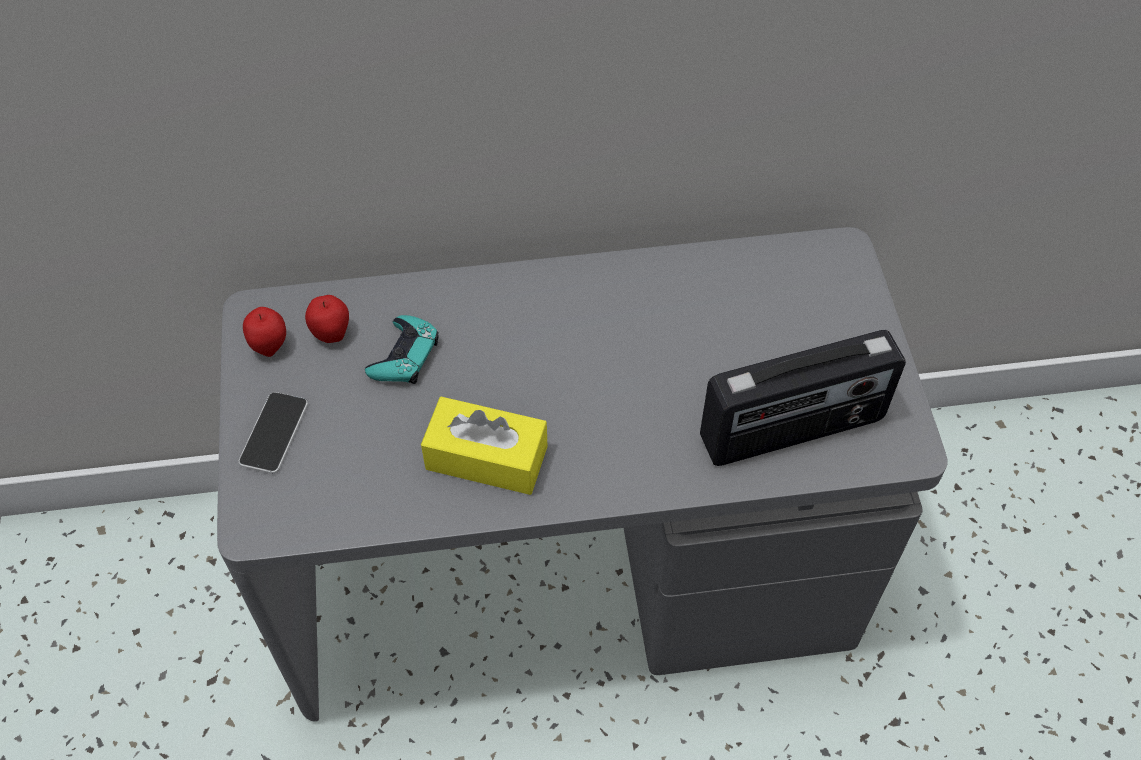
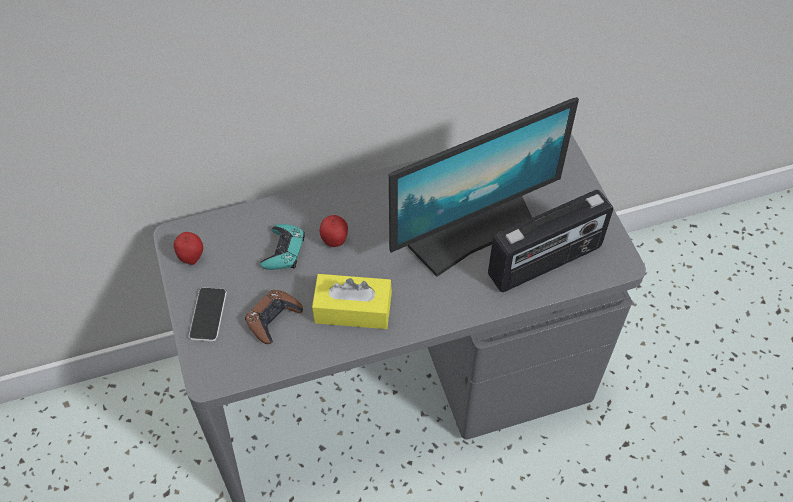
camera: 10 degrees left, 0 degrees up
(331, 334) = (231, 243): apple -> apple (334, 241)
(367, 454) = (273, 319): none -> brown game controller
(690, 369) = (472, 232): none -> monitor

